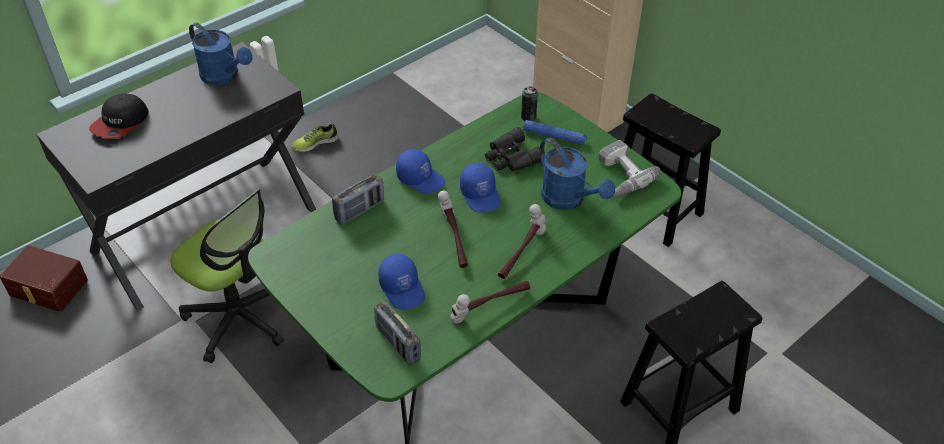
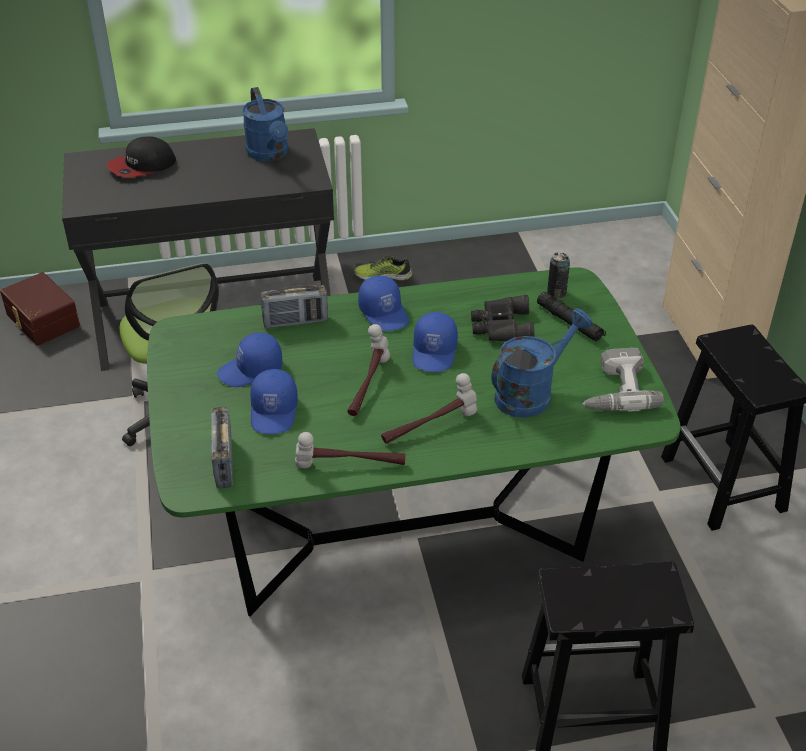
camera: 30 degrees right, 5 degrees down
(358, 263) = (251, 370): none -> blue cap
(554, 137) = (570, 322): blue flashlight -> black flashlight
(569, 200) = (531, 393): blue watering can -> blue watering can turned 120 degrees counterclockwise

